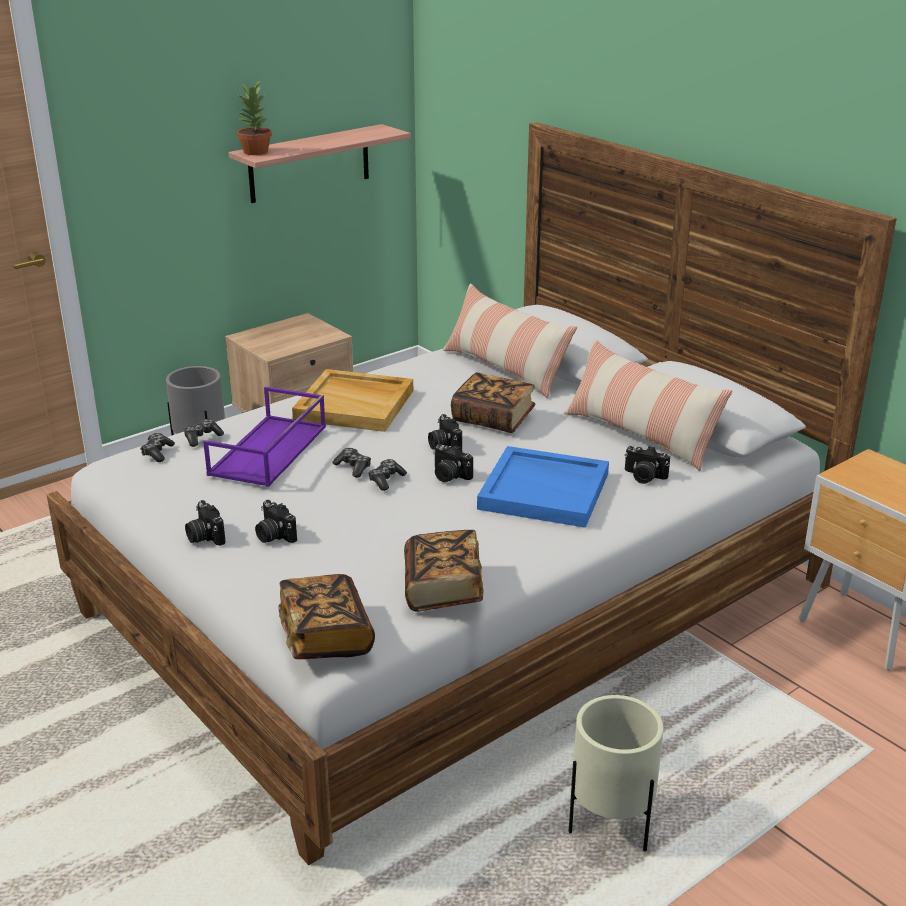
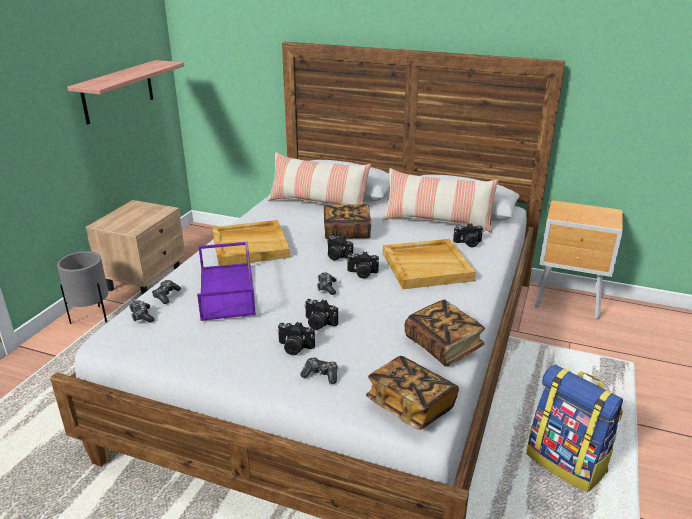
camera: 30 degrees left, 0 degrees up
(204, 536) = (245, 365): camera -> camera (318, 323)
(256, 152) = (90, 84): potted plant -> none
(353, 467) = (297, 285): game controller -> game controller (321, 375)
(545, 491) = (427, 266): blue tray -> beige tray
(611, 828) = (567, 462): beige planter -> backpack

